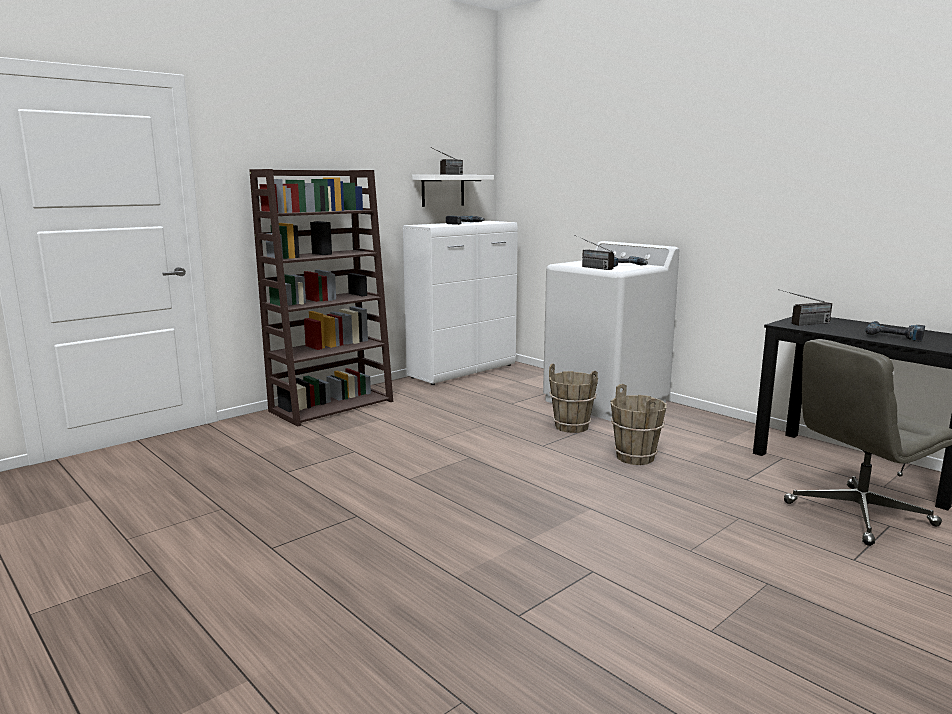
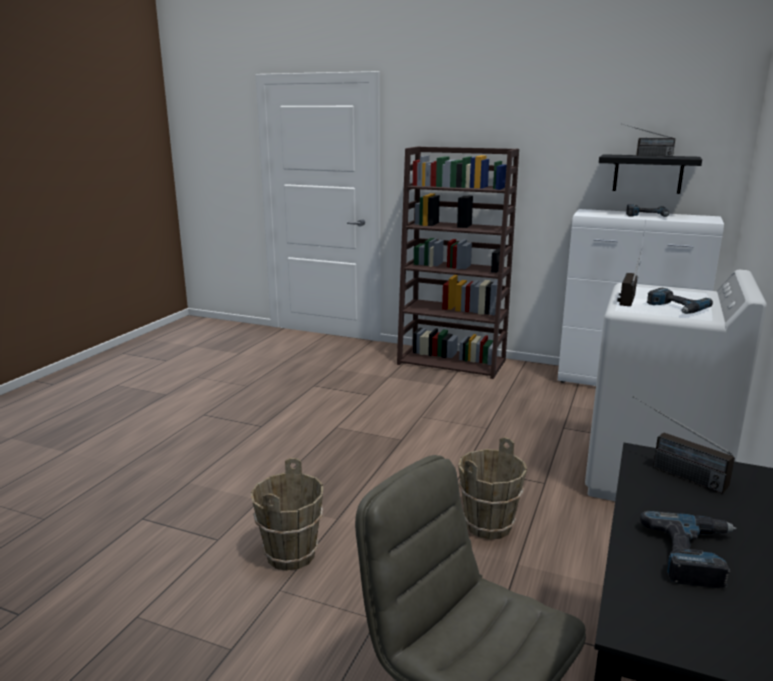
camera: 65 degrees right, 5 degrees up
(443, 190) = (648, 174): white shelf -> black shelf
(571, 426) = (537, 472): brown bucket -> brown bucket (291, 554)

